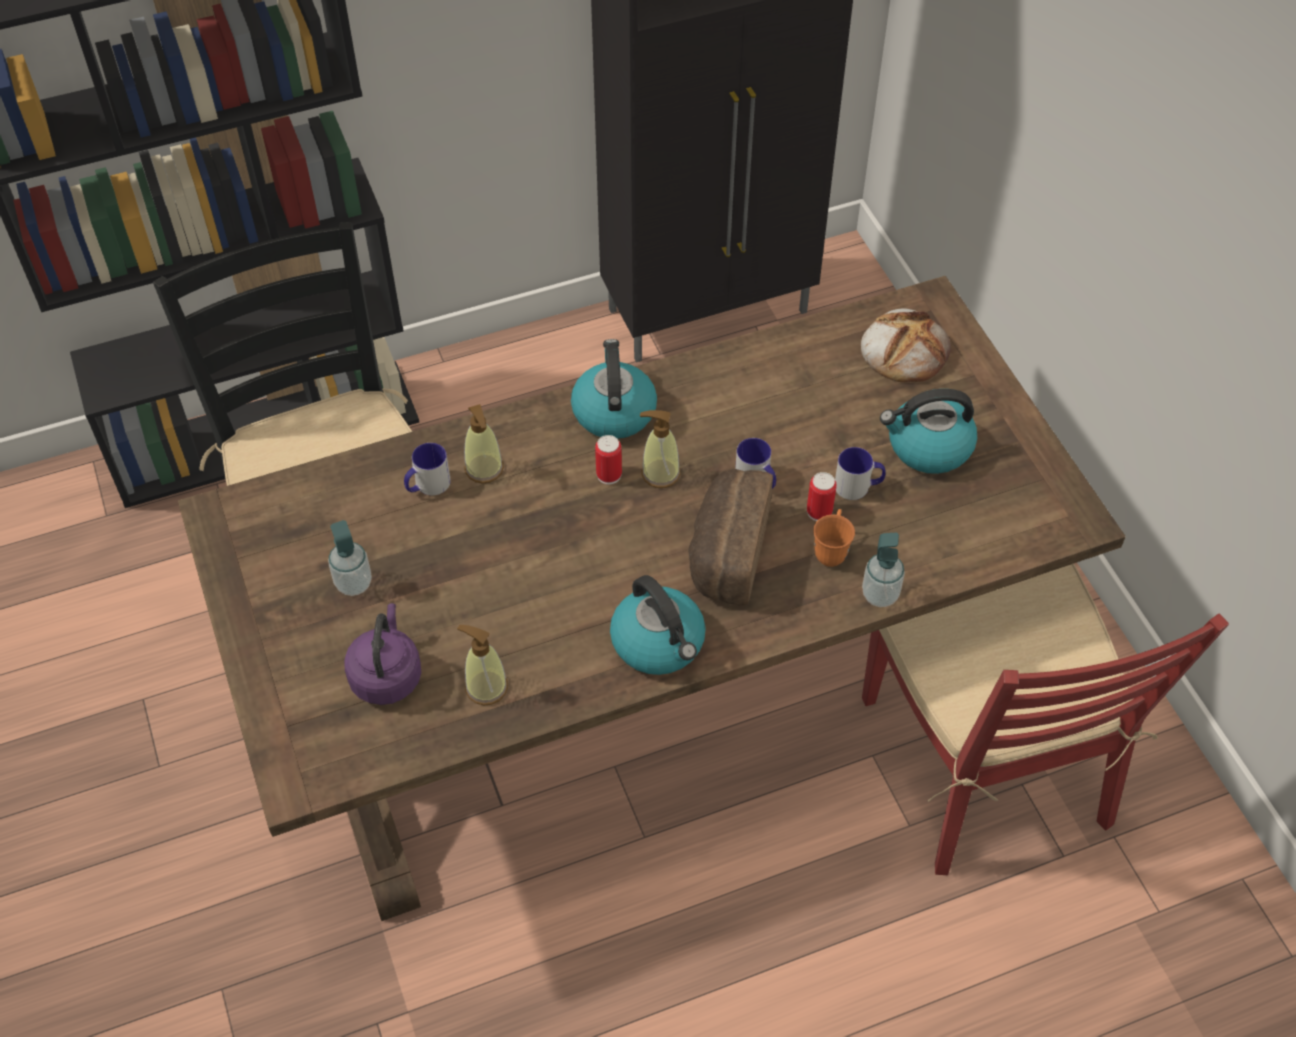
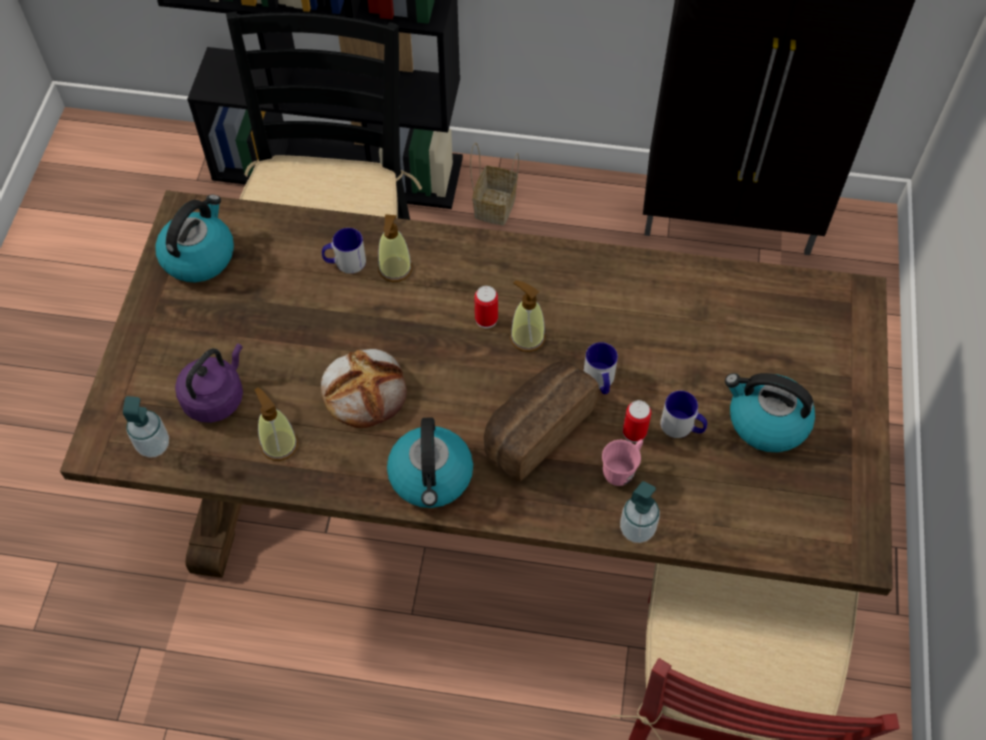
camera: 30 degrees right, 5 degrees up
(353, 583) = (241, 314): soap dispenser -> soap dispenser (153, 445)
(463, 398) = (494, 205): none -> basket
(613, 411) = (525, 268): kettle -> kettle (199, 256)
(831, 550) = (622, 470): orange mug -> pink mug
(904, 350) = (803, 327): bread -> bread (365, 390)

